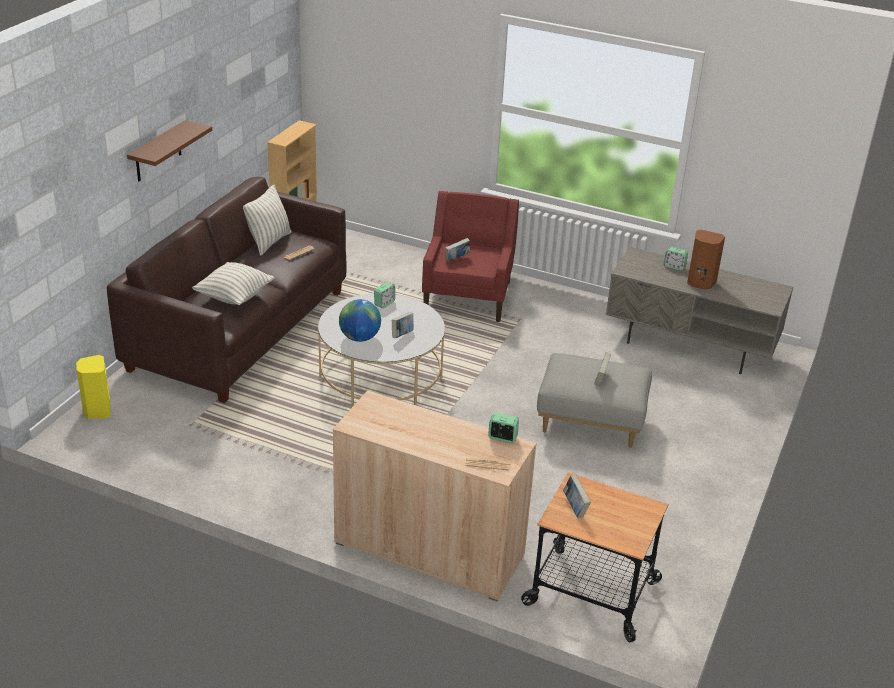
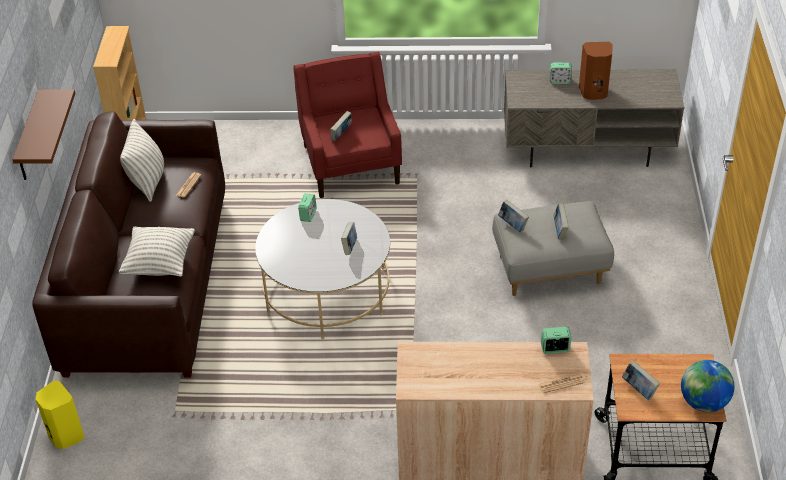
camera: 20 degrees left, 10 degrees up
(359, 338) = (311, 266): globe -> globe (703, 402)
(560, 363) = (512, 225): none -> book

